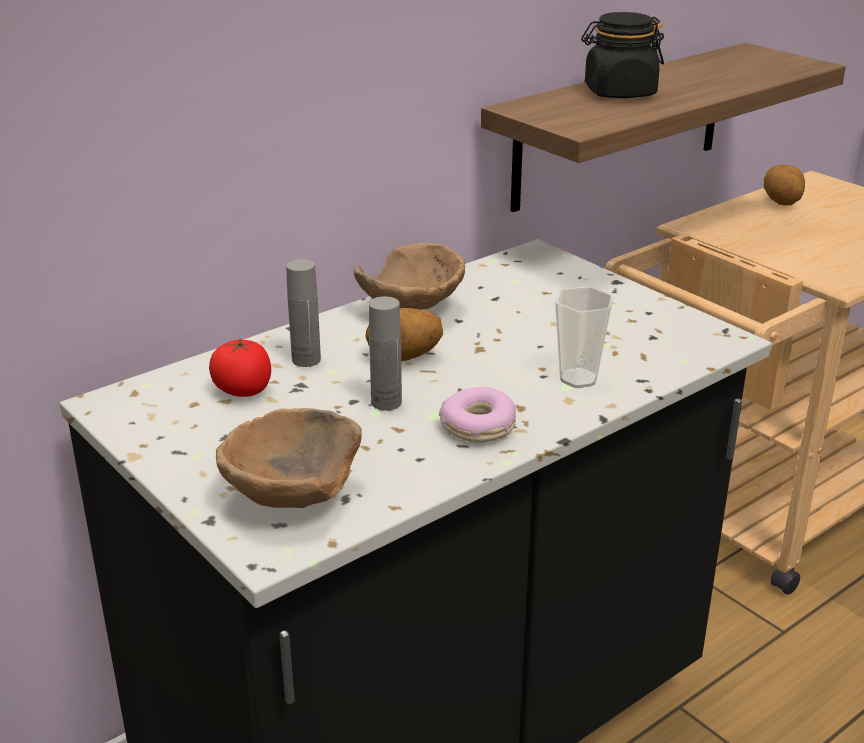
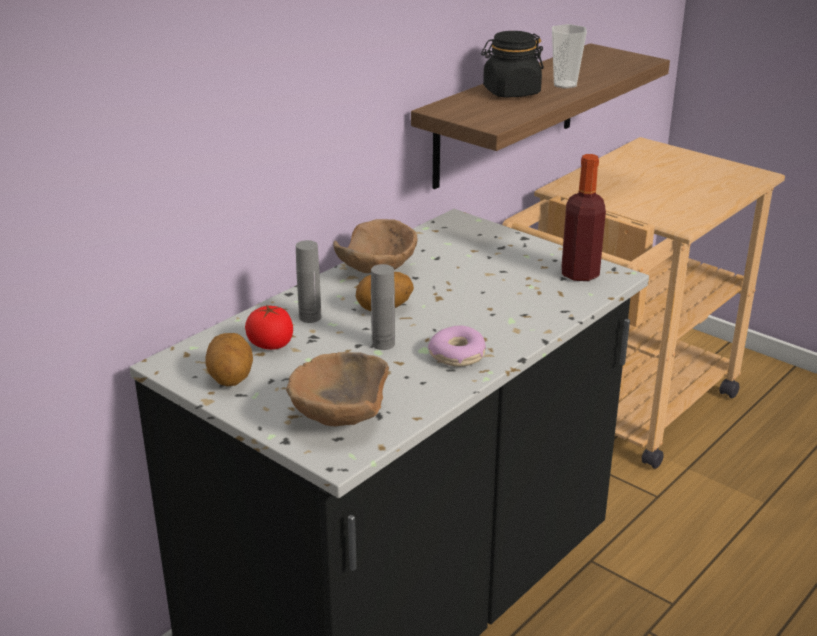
camera: 10 degrees left, 0 degrees up
(578, 378) = (518, 314): cup -> cup (565, 84)
(677, 333) = (580, 274): none -> bottle
(781, 202) = (624, 165): potato -> potato (231, 378)

